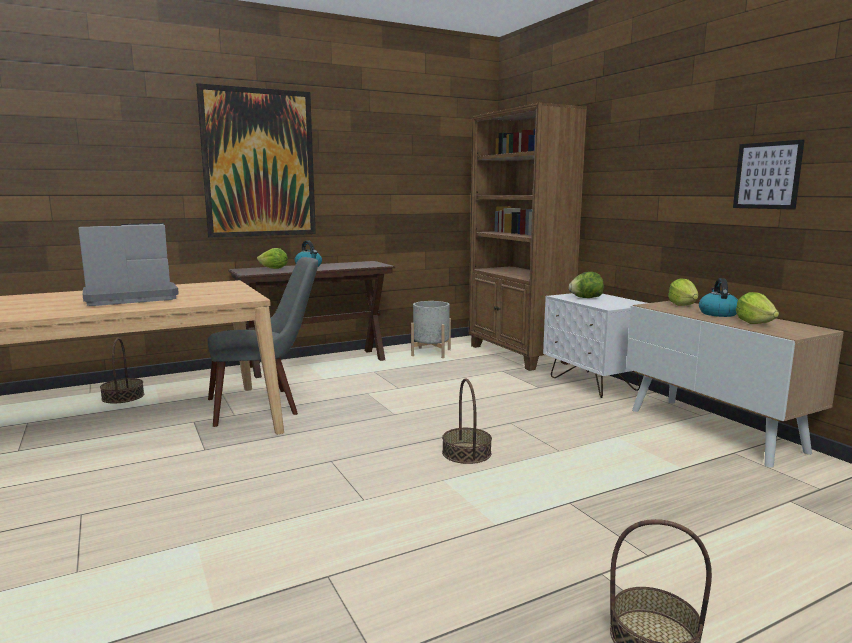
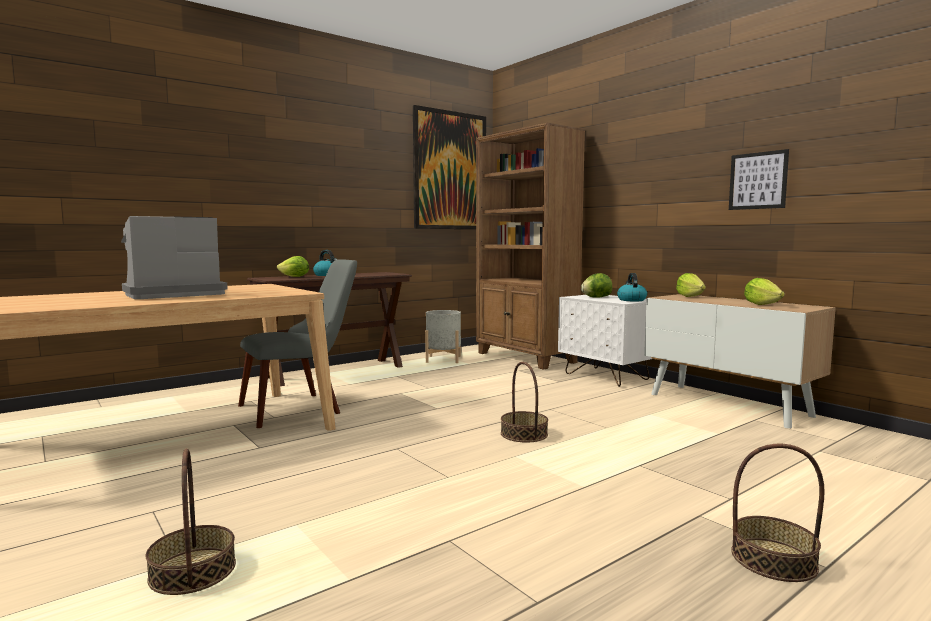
camera: 10 degrees left, 5 degrees down
(123, 397) = (142, 408): basket -> basket (192, 571)
(259, 163) = (278, 174): picture -> picture (450, 171)
(717, 313) = (725, 300): kettle -> kettle (631, 300)

